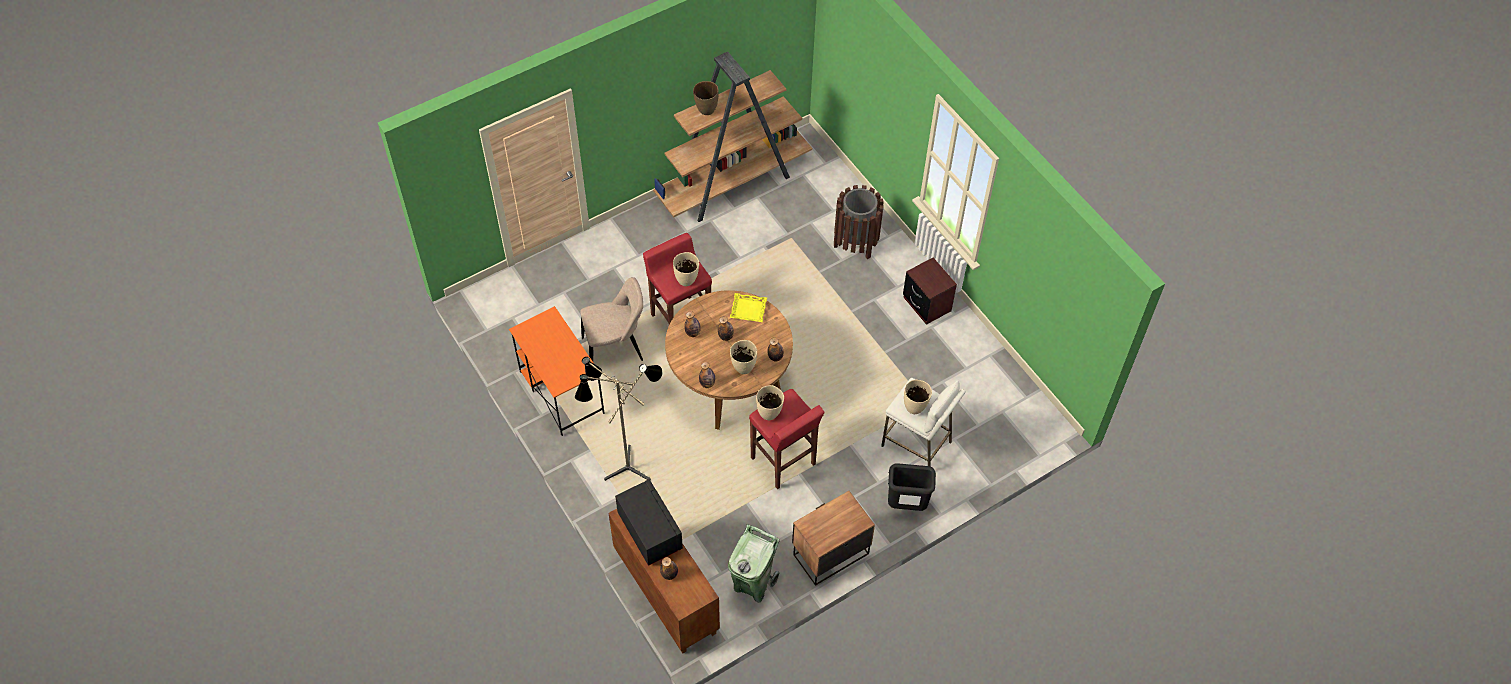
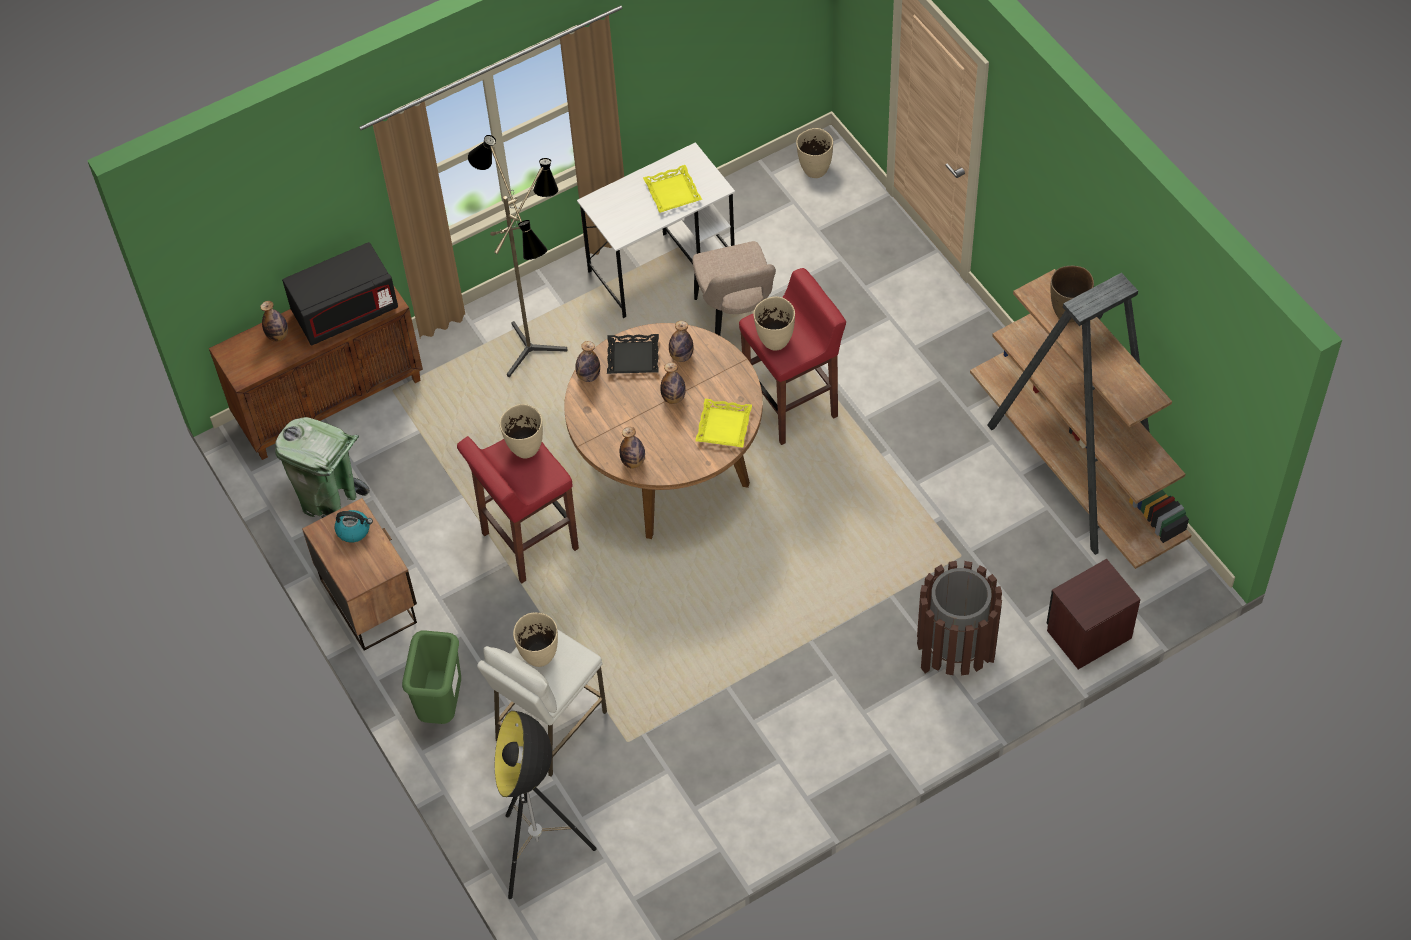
camera: 95 degrees right, 0 degrees up
(553, 340) = (673, 192): none -> yellow tray
(561, 391) = (662, 266): orange desk -> white desk
(693, 359) = (633, 358): none -> black tray
(743, 368) = (614, 421): beige vase -> beige vase (814, 170)
(819, 524) = (354, 530): none -> kettle
(906, 505) = (441, 705): black trash can -> green trash can
(926, 304) = (826, 756): brown nightstand -> brown nightstand (1088, 634)
(1003, 445) = (541, 854): none -> floor lamp

